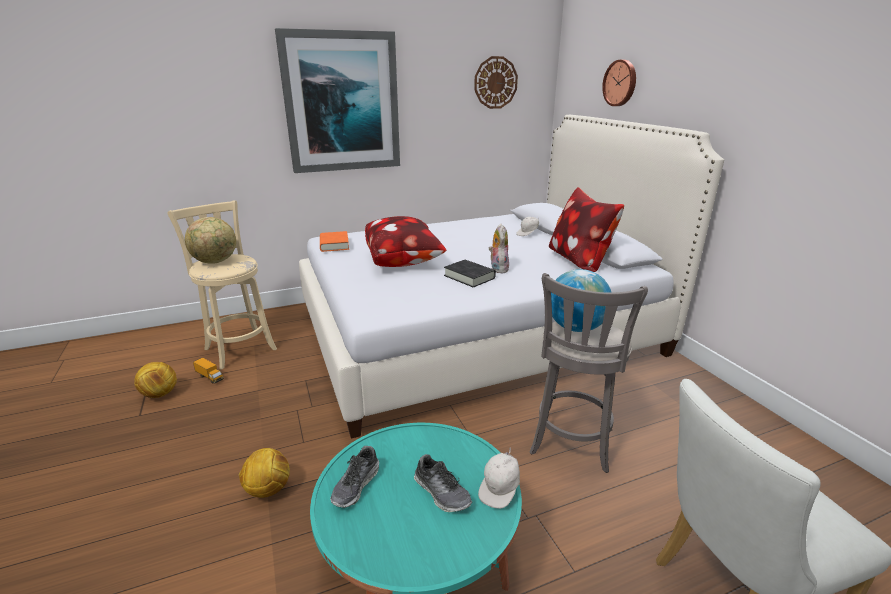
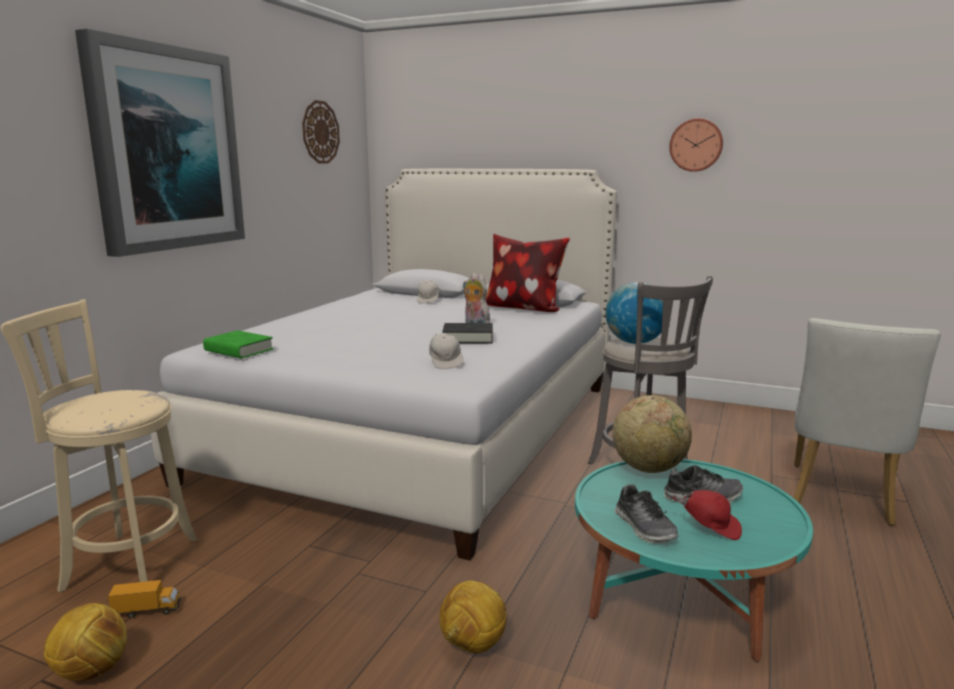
camera: 45 degrees left, 10 degrees down
(216, 262) = (97, 405): globe -> globe (649, 468)
(334, 245) = (239, 350): orange book -> green book
(392, 519) = (710, 528): none -> red cap
(404, 262) = (369, 344): pillow -> none
(500, 489) = (728, 475): white cap -> white cap (446, 362)
(620, 83) = (471, 132): wall clock -> wall clock (696, 145)

